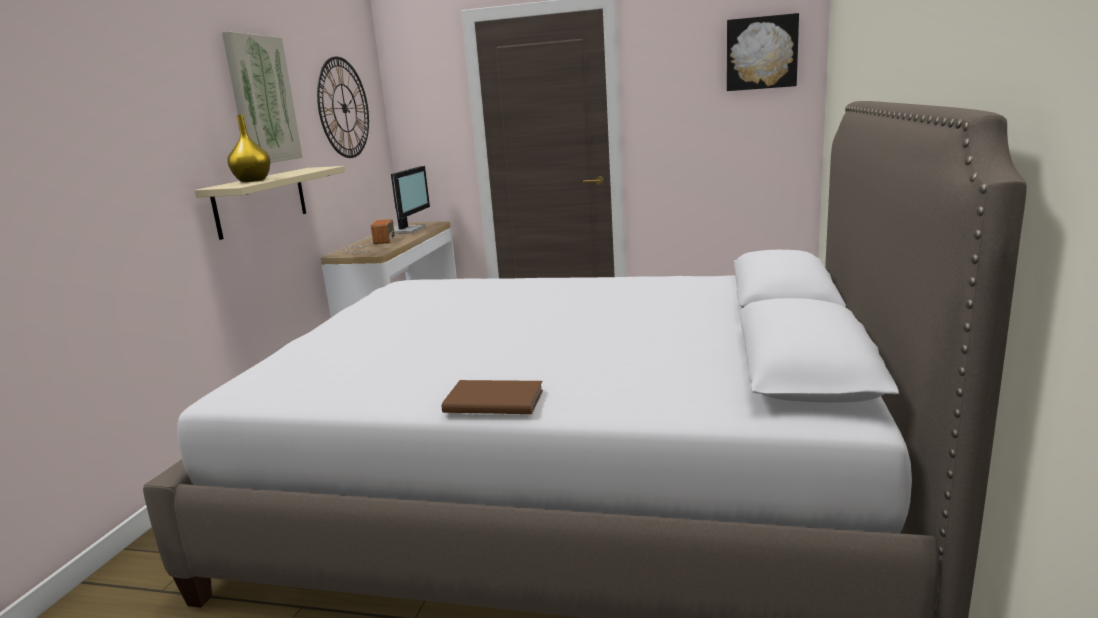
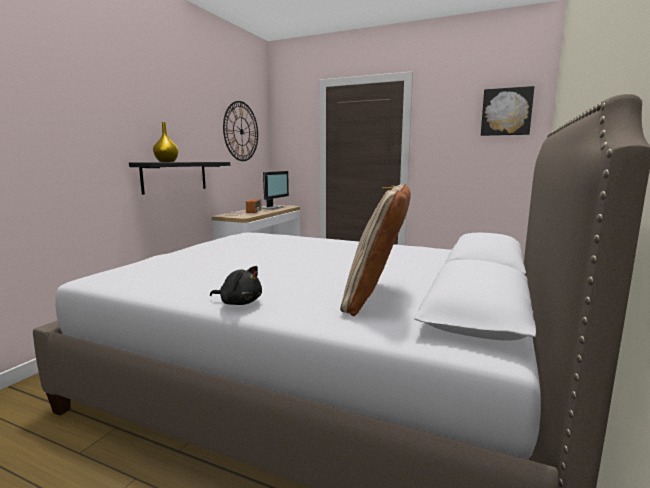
camera: 10 degrees right, 5 degrees down
(261, 201) = (175, 176): beige shelf -> black shelf
(262, 100) = (184, 118): picture -> none
(493, 400) = (239, 302): brown book -> black plush toy
(671, 366) = (376, 298): none -> beige pillow

